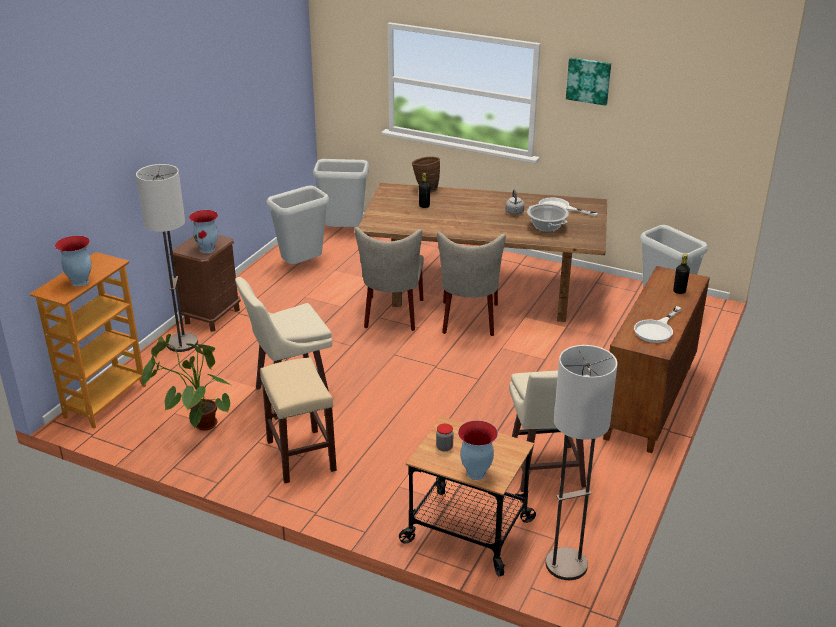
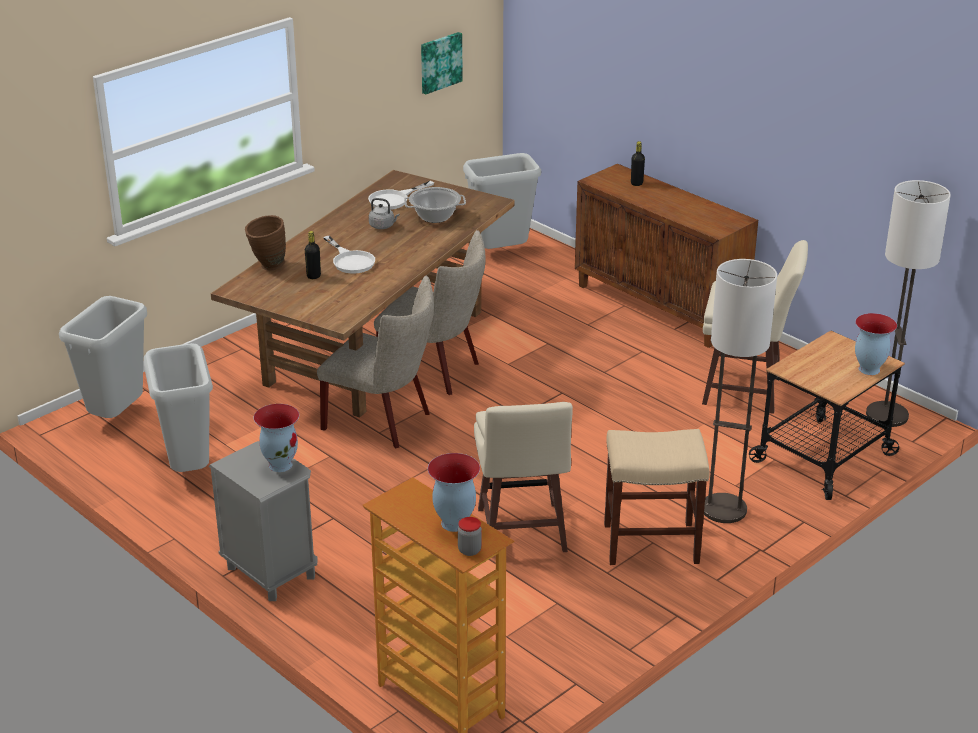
camera: 70 degrees left, 0 degrees up
(182, 343) = (328, 610): floor lamp -> floor lamp (724, 509)
(195, 422) = (538, 619): potted plant -> none
(212, 316) = (270, 573): brown nightstand -> grey nightstand
(444, 447) = (822, 377): jar -> jar (469, 550)
(588, 80) = (349, 38): picture -> picture (440, 62)
(656, 330) = (702, 212): white frying pan -> white frying pan (350, 260)

